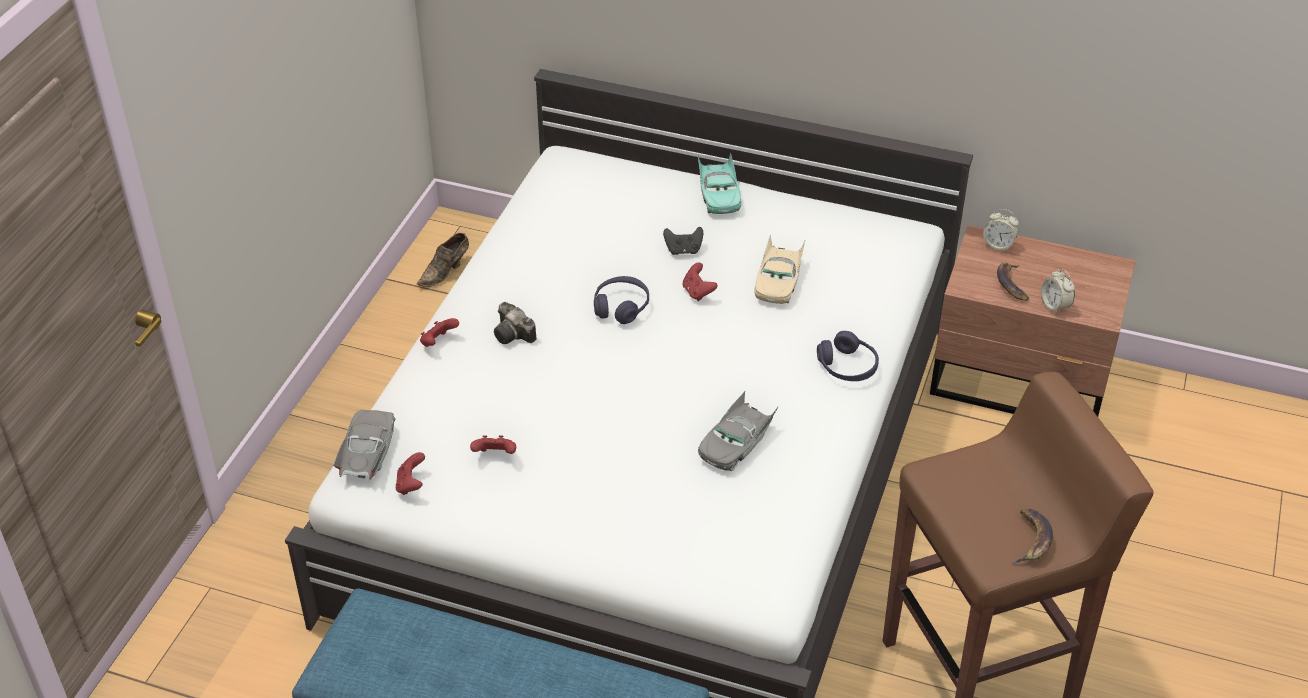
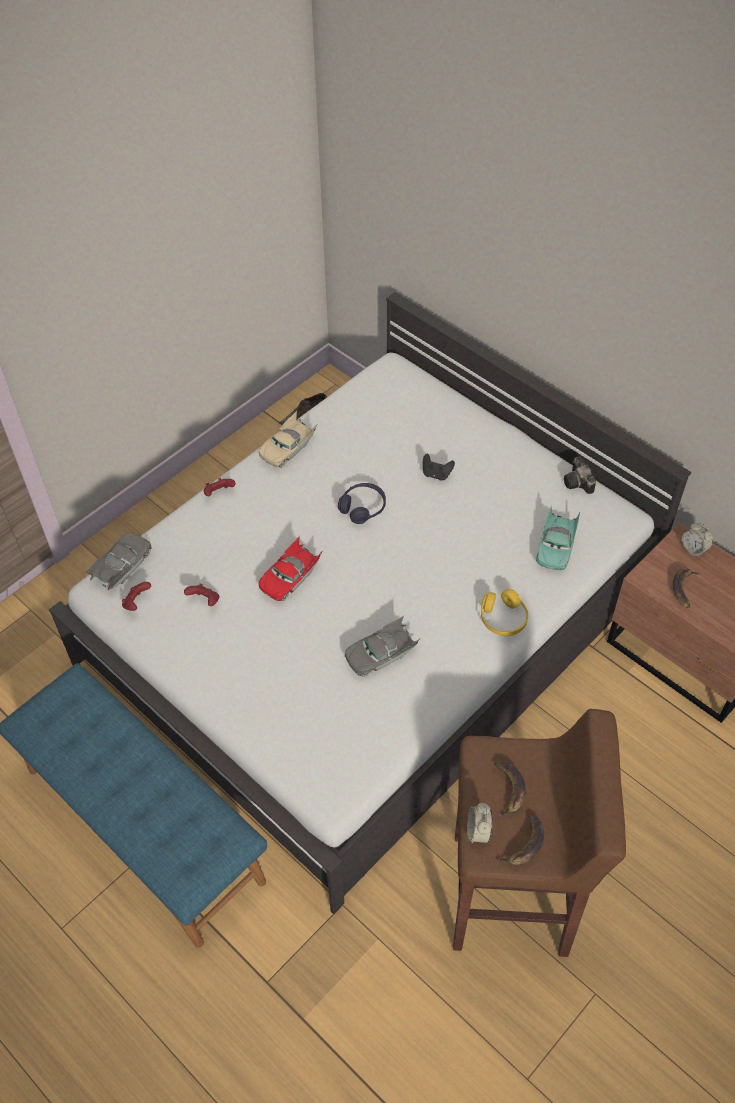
camera: 25 degrees right, 10 degrees up
(514, 335) = (274, 505): camera -> camera (579, 483)
(582, 400) = (290, 577): none -> red toy car
(698, 292) = (426, 514): red game controller -> none
(718, 194) = (490, 434): turquoise toy car -> turquoise toy car (556, 546)
(778, 281) = (493, 525): beige toy car -> beige toy car (288, 448)
(847, 366) = (503, 618): purple headphones -> yellow headphones
(982, 497) = (508, 789): none -> banana
(1055, 306) = (709, 620): alarm clock -> alarm clock (478, 832)

